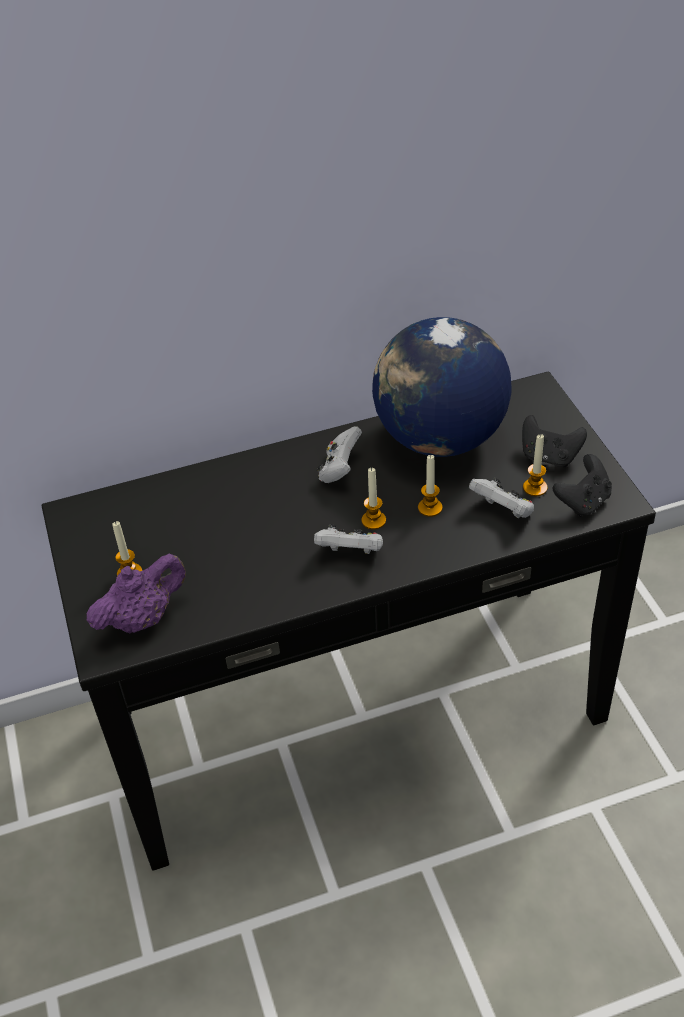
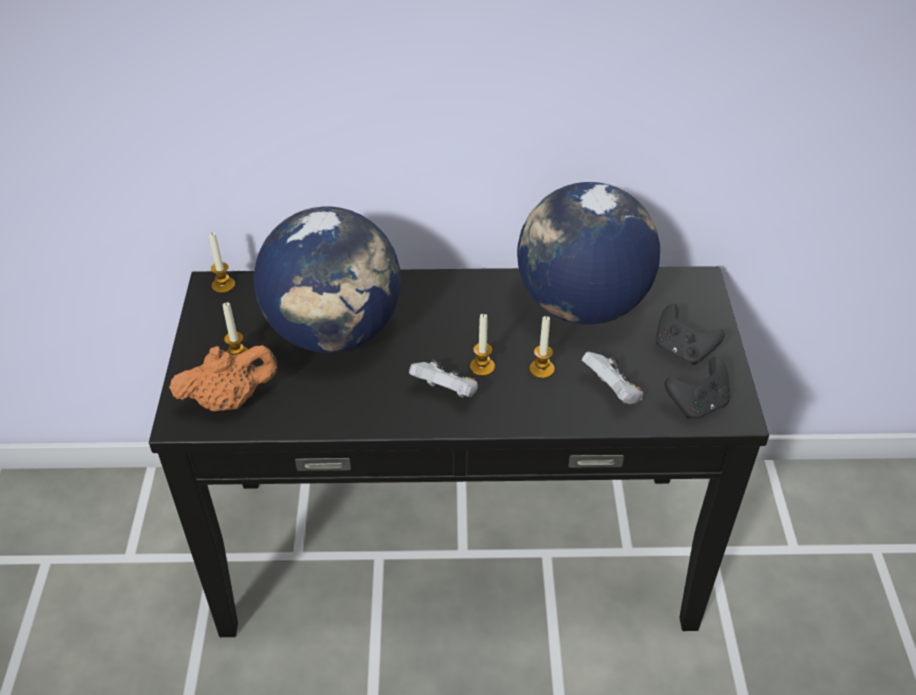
camera: 15 degrees right, 0 degrees up
(142, 618) = (229, 400): purple teapot -> orange teapot
(216, 525) = (335, 332): none -> globe
(340, 469) = (472, 310): white game controller -> none
(535, 488) = (654, 377): candle -> candle (223, 285)

